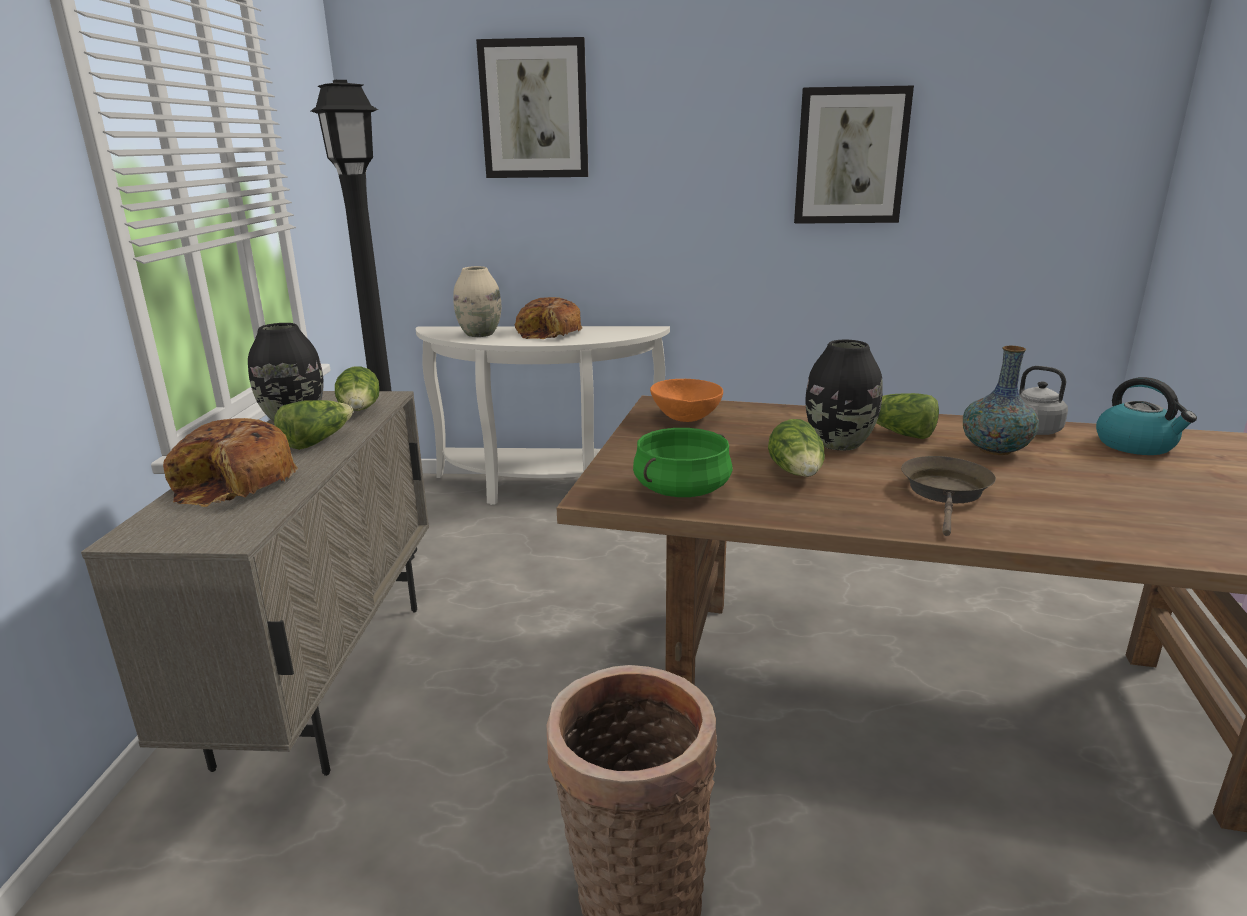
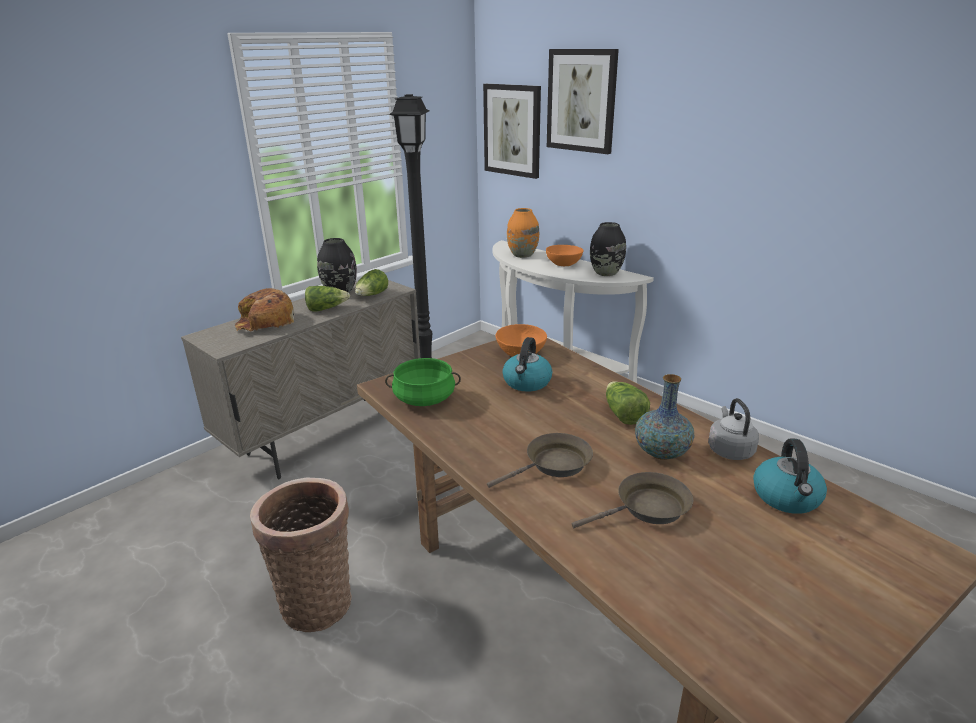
camera: 40 degrees right, 5 degrees up
(479, 334) = (522, 255): beige vase -> orange vase
(550, 333) = (563, 264): bread -> orange bowl
(754, 439) = (527, 382): none -> kettle
(797, 474) = (500, 415): lettuce -> none
(839, 443) = (568, 406): black vase -> black vase (605, 273)
(850, 156) = (820, 162): picture -> picture (512, 130)
(1087, 492) = (647, 508): none -> brown frying pan

